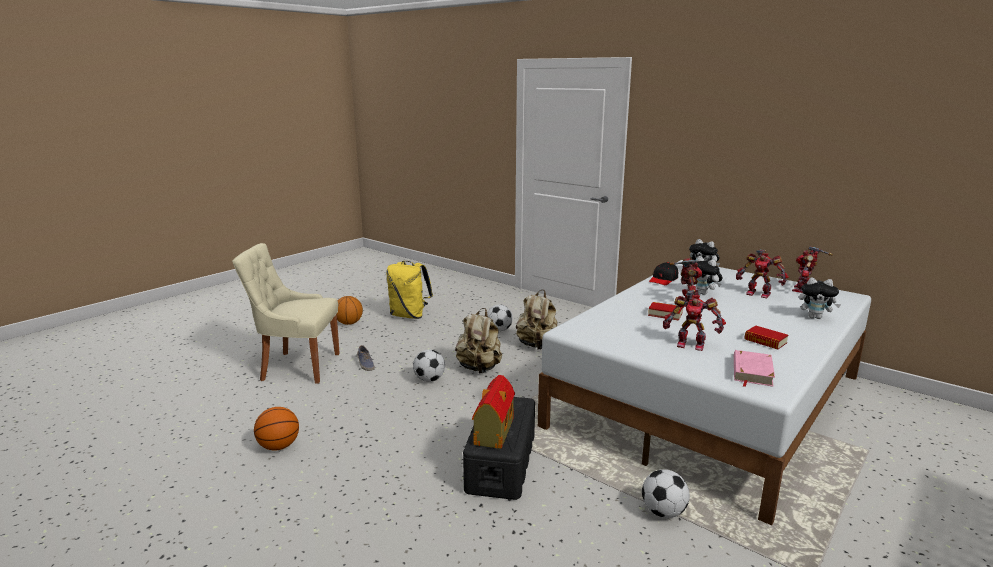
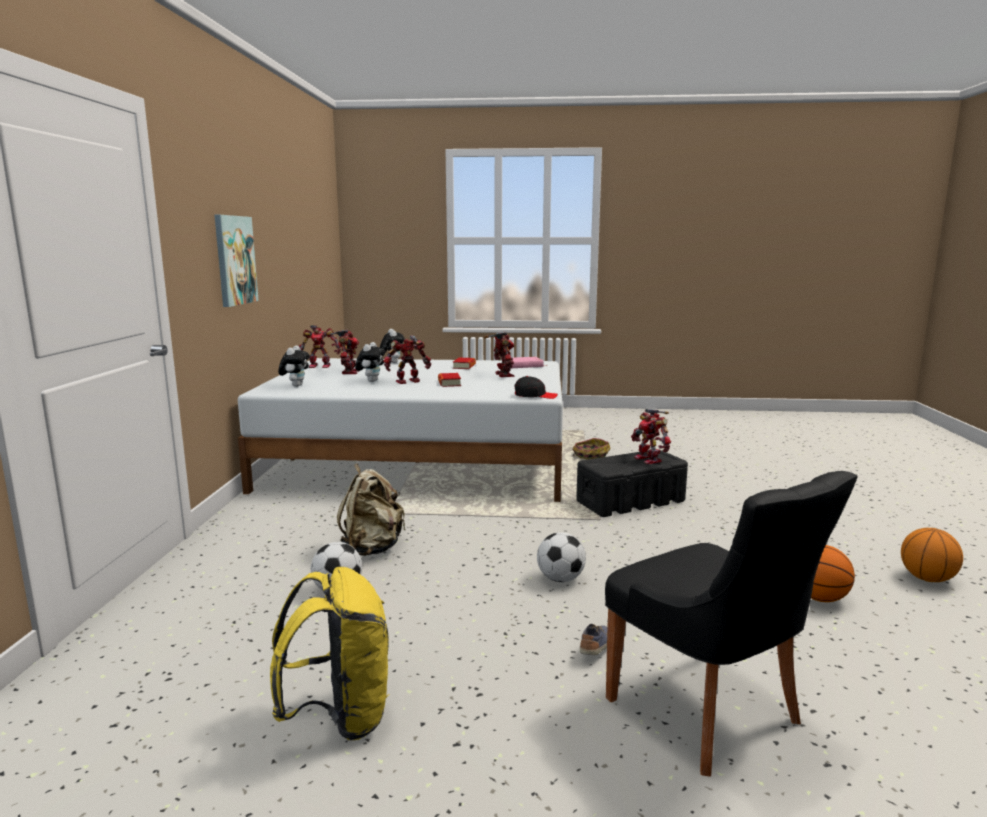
camera: 125 degrees left, 5 degrees down
(297, 367) = (708, 713): beige chair -> black chair
(349, 323) = (465, 790): basketball -> basketball (927, 578)
(479, 368) = (486, 561): beige backpack -> none
(493, 432) = (649, 459): toy house -> toy robot
(663, 279) = (340, 392): black cap -> black cap (535, 396)
(663, 512) = (590, 456): football -> basket
(720, 162) = (234, 260): none -> picture

